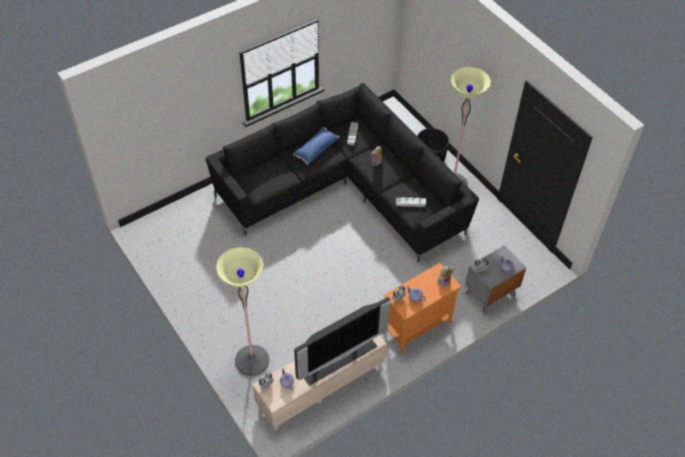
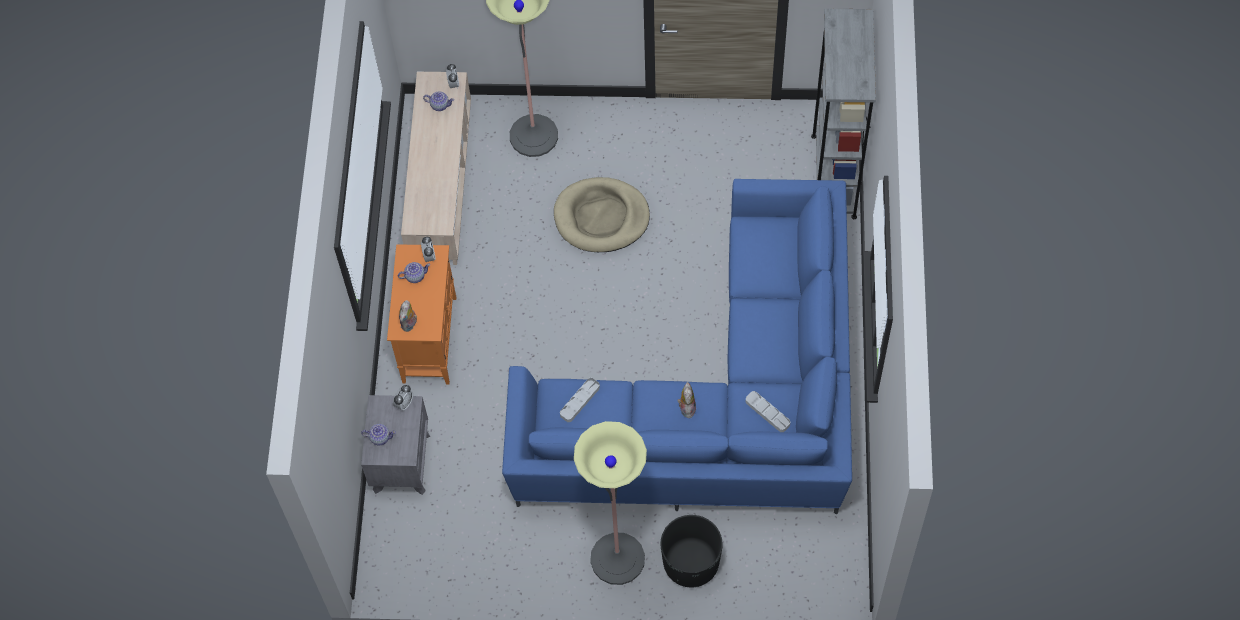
camera: 130 degrees right, 10 degrees up
(179, 212) = (833, 176): none -> grey bookcase
(281, 295) = (601, 217): none -> beige dog bed
(315, 149) = (774, 345): blue pillow -> none
(337, 356) = (429, 173): television -> none
(345, 189) = (721, 404): black sofa -> blue sofa

